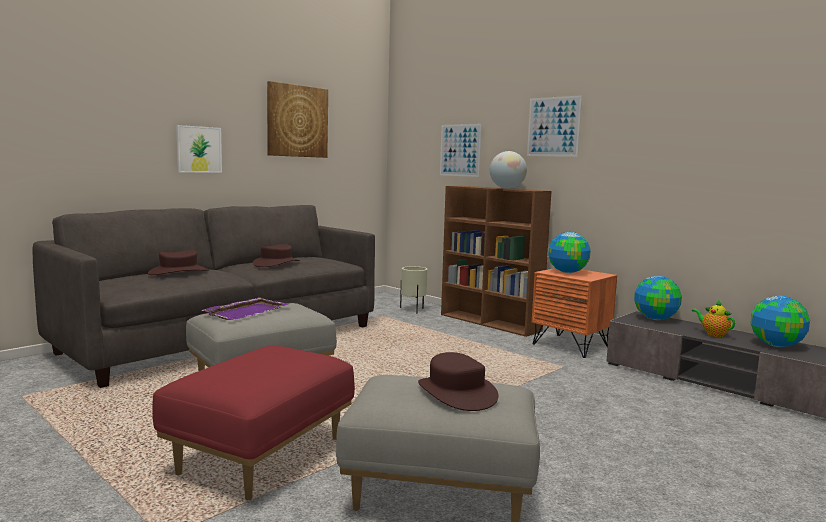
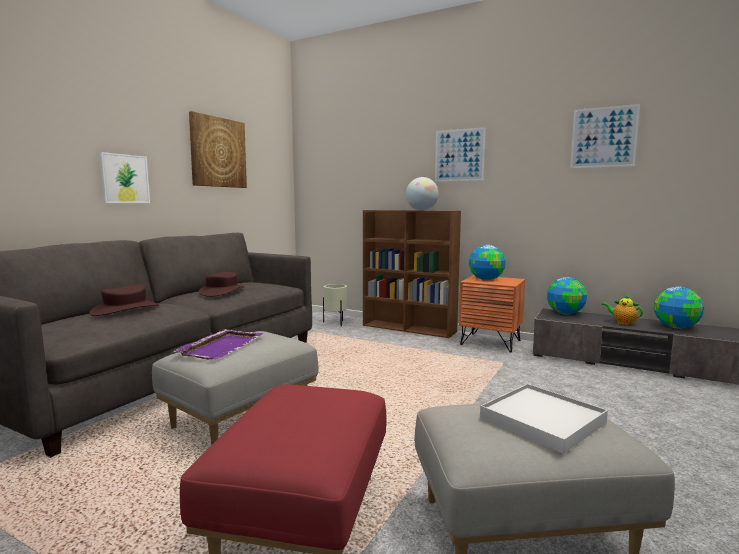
camera: 15 degrees left, 0 degrees up
(456, 393) = (542, 420): brown hat -> white tray
(460, 150) = (368, 178): picture -> picture (603, 137)

